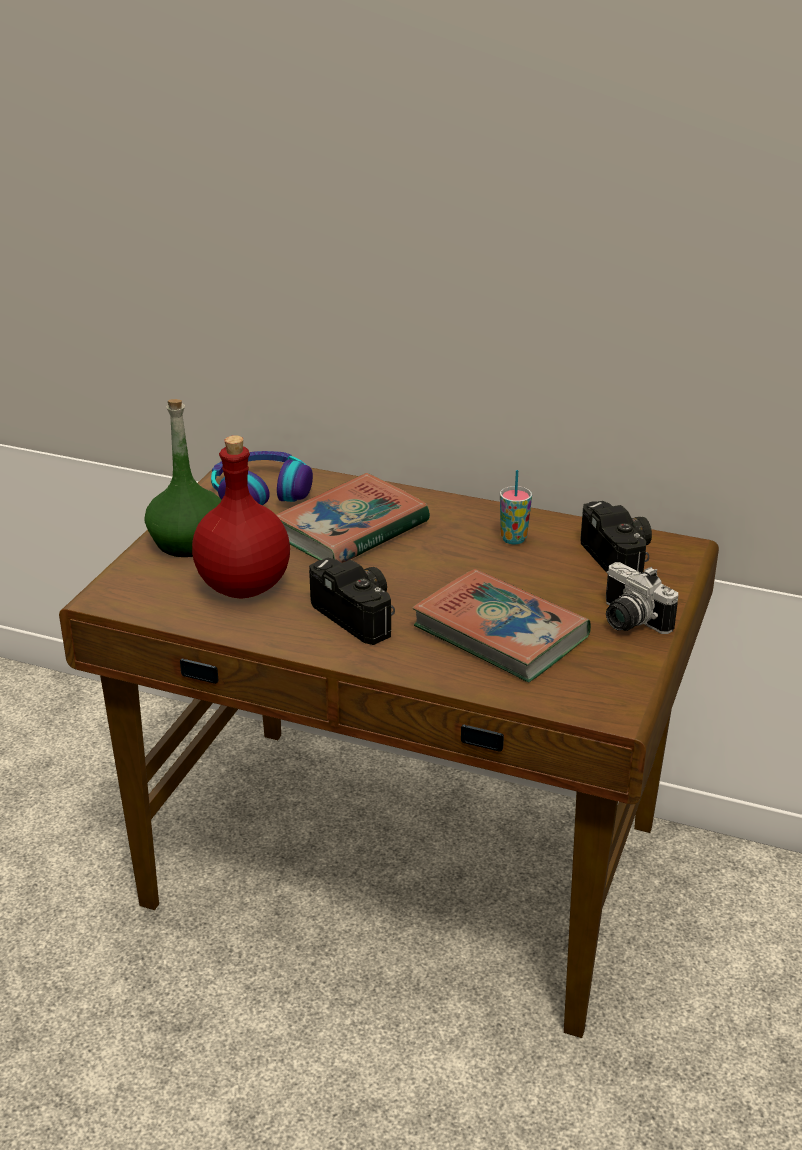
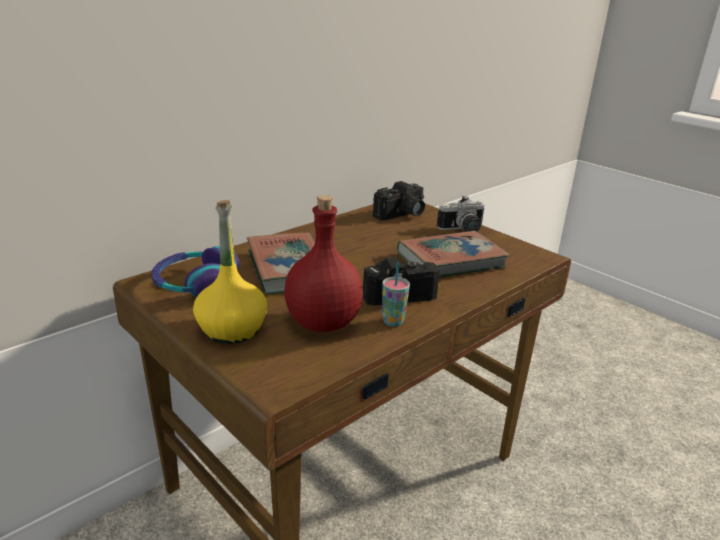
camera: 65 degrees left, 5 degrees down
(188, 542) = (231, 329): green bottle -> yellow bottle
(513, 539) = (355, 231): cup -> cup (393, 321)
(621, 558) = (401, 215): camera -> camera turned 135 degrees clockwise

